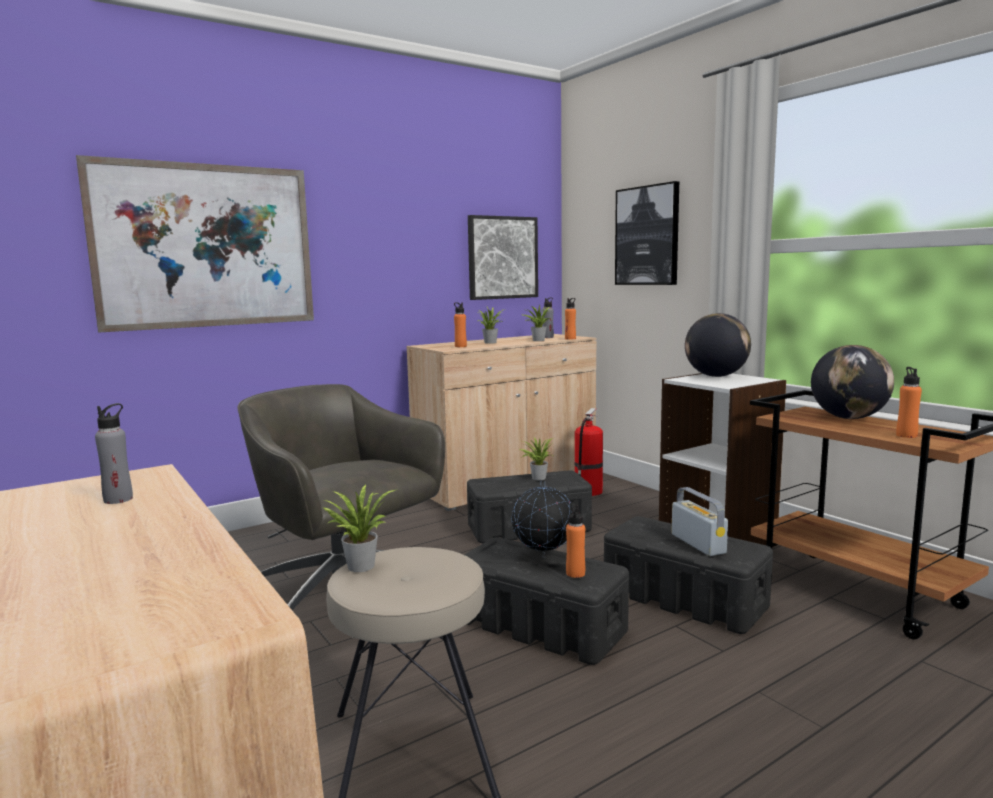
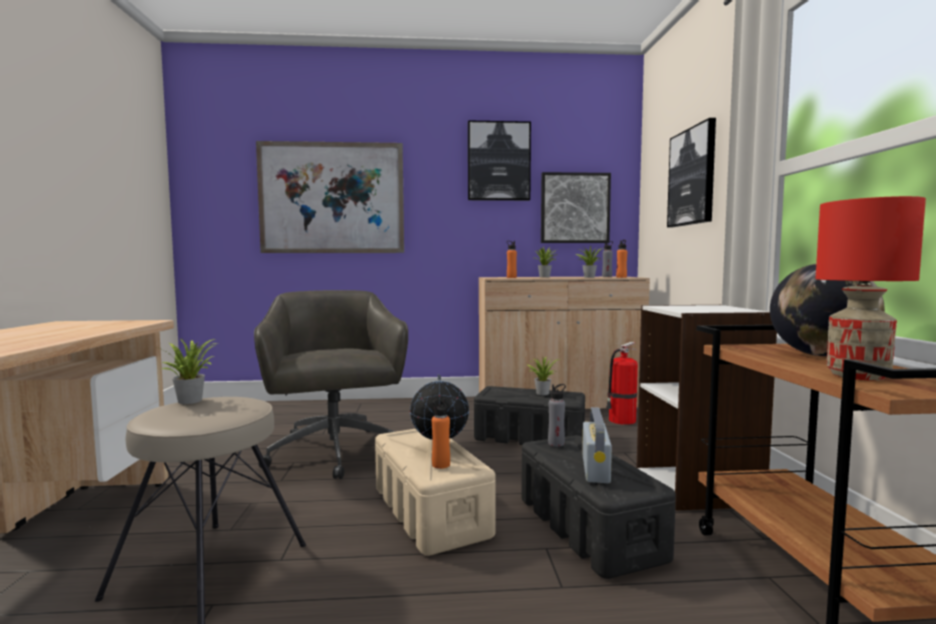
camera: 30 degrees right, 5 degrees down
(118, 499) = (85, 328): grey bottle -> grey bottle (556, 443)
(421, 200) = (498, 161): none -> picture
(541, 626) = (430, 511): black storage box -> beige storage box
(716, 376) = (705, 306): globe -> none
(906, 435) = (856, 375): orange bottle -> red table lamp

